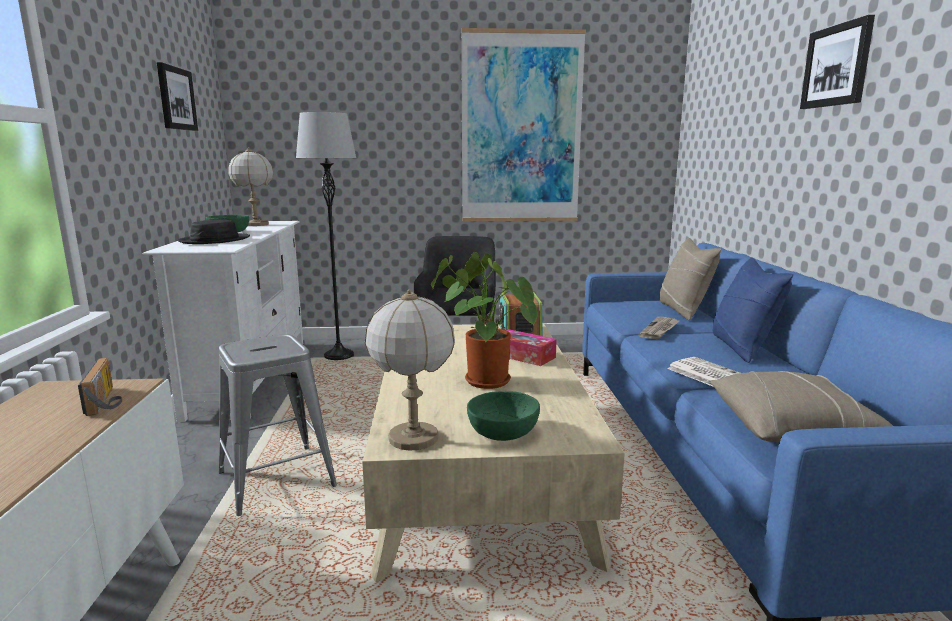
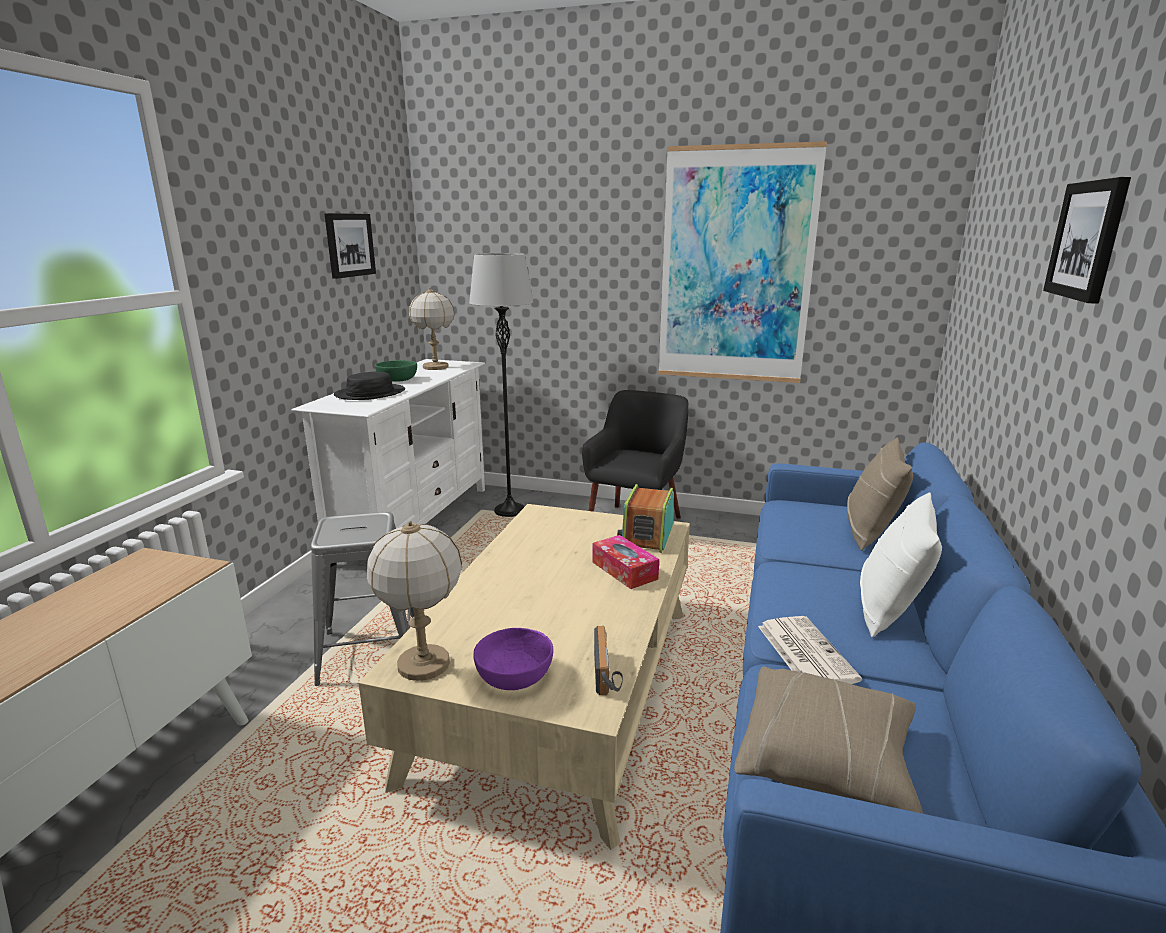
camera: 20 degrees right, 5 degrees up
(107, 401) = (168, 582): radio -> radio (608, 674)
(482, 380) = (551, 599): potted plant -> none
(502, 431) = (514, 675): green bowl -> purple bowl
(659, 330) = (807, 561): newspaper -> none
(742, 347) = (889, 609): blue pillow -> white pillow

